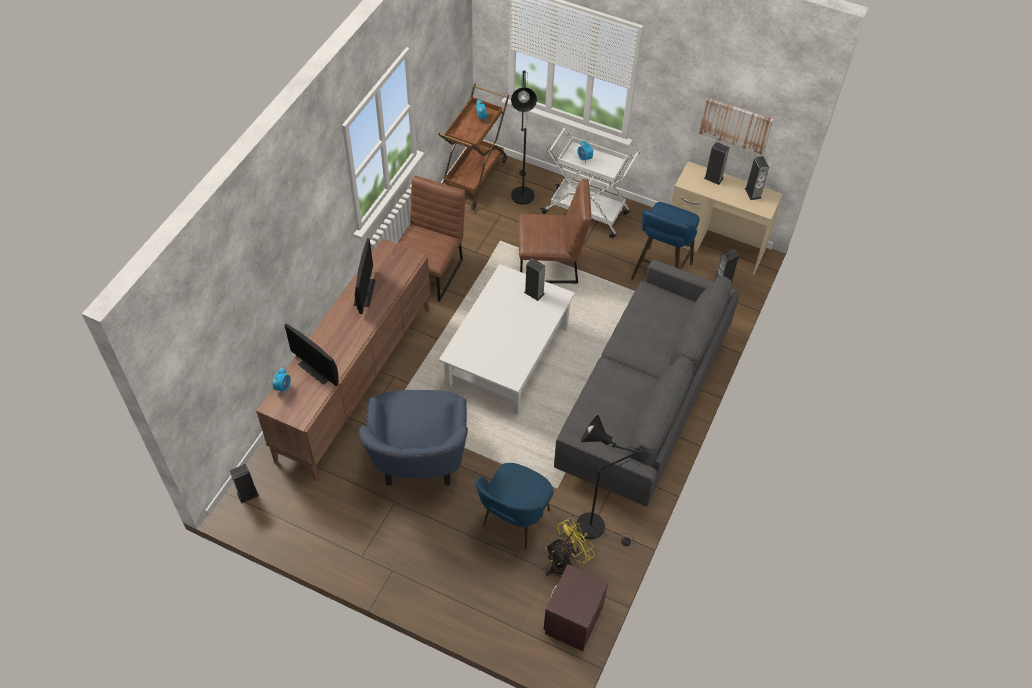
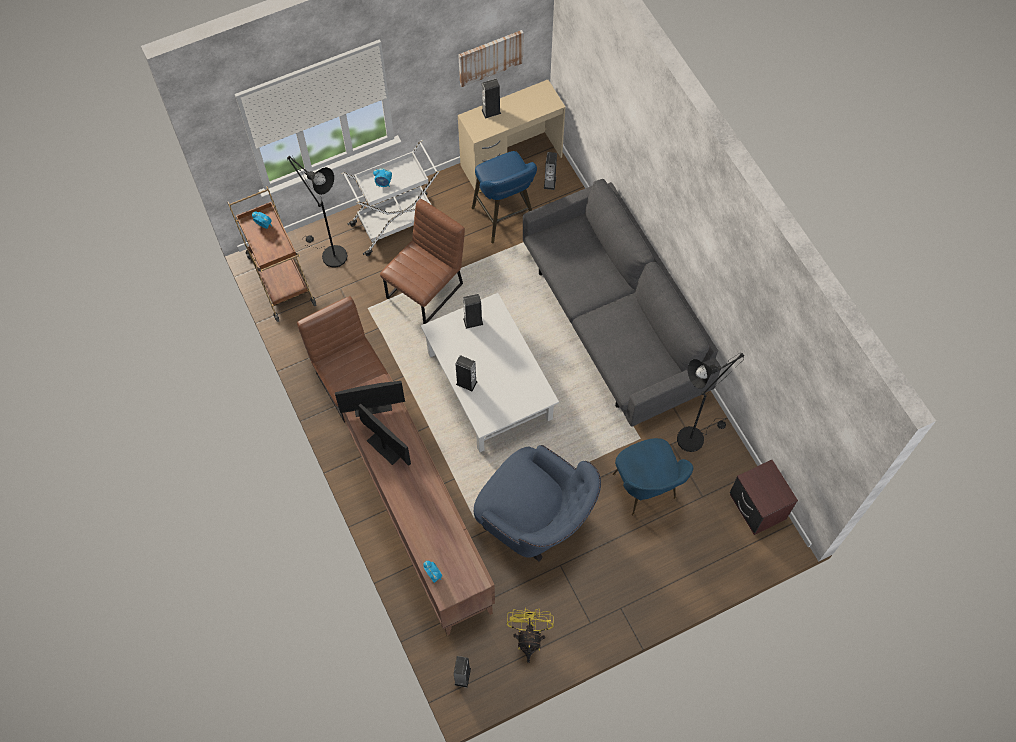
camera: 50 degrees left, 10 degrees up
(317, 369) = (436, 536): monitor -> monitor (372, 406)
(566, 562) = (707, 478): yellow fan -> yellow fan (529, 638)
(753, 193) = (530, 98): speaker -> speaker (466, 383)

